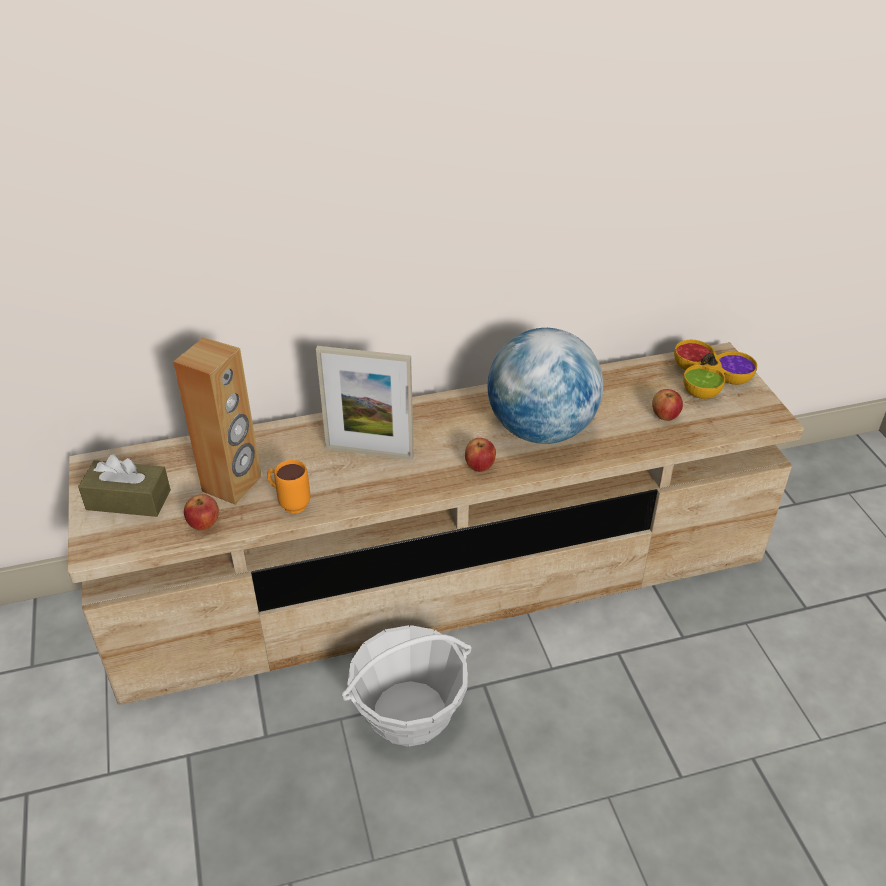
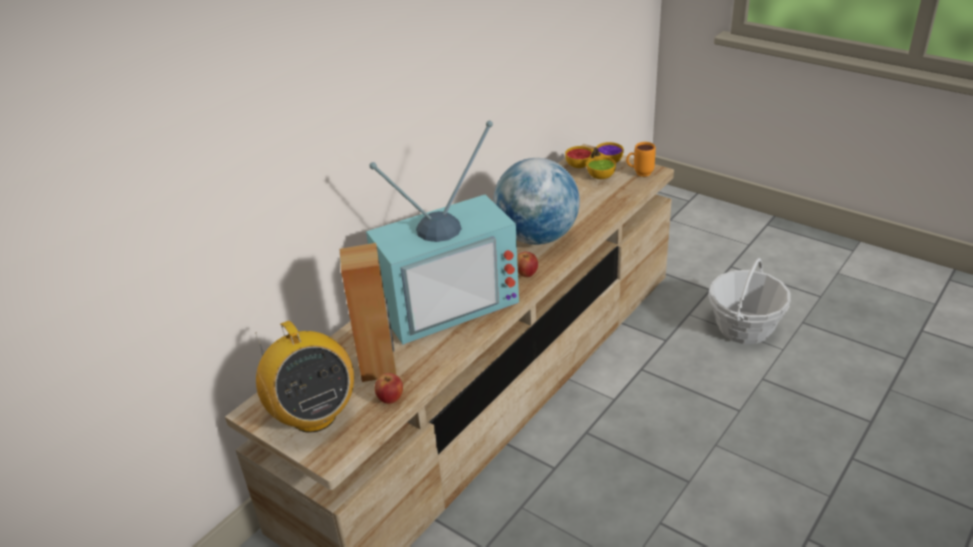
camera: 35 degrees left, 5 degrees down
(128, 500) = (313, 415): brown tissue box -> radio
(289, 503) = (433, 355): orange mug -> orange mug (639, 174)
(369, 452) = (447, 301): picture frame -> television
(409, 713) = (559, 475): basket -> basket (744, 328)
(665, 416) = (596, 197): apple -> none

